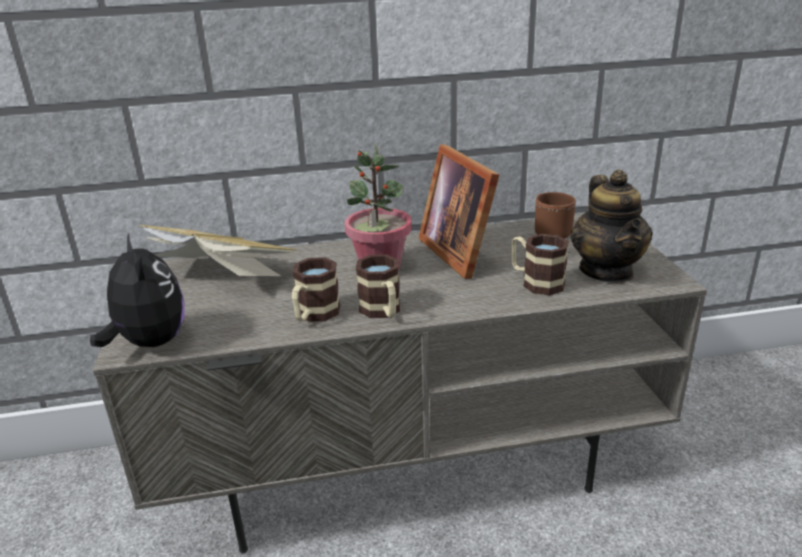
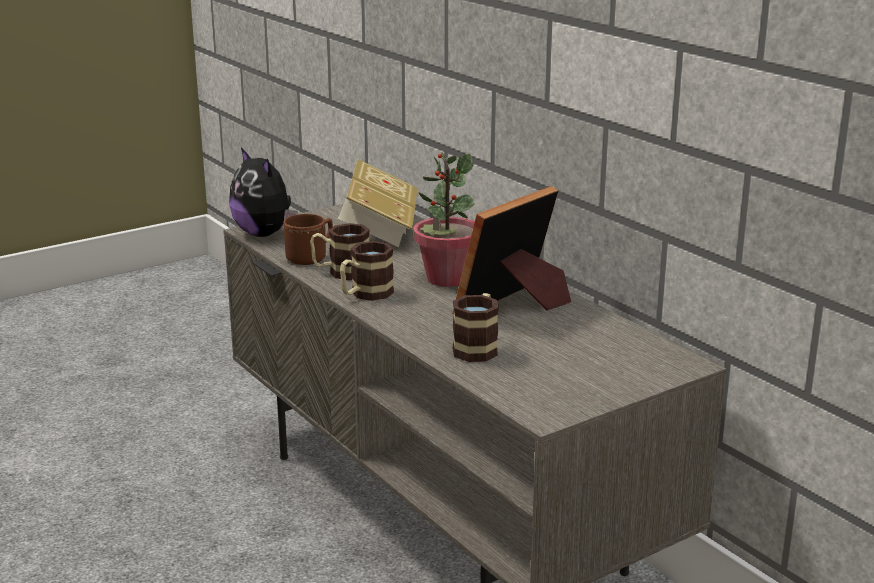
camera: 65 degrees right, 5 degrees down
(149, 342) = (265, 234): plush toy -> plush toy turned 105 degrees clockwise
(549, 231) = (616, 340): brown mug -> brown mug (311, 257)
(607, 271) = (536, 379): teapot -> none

